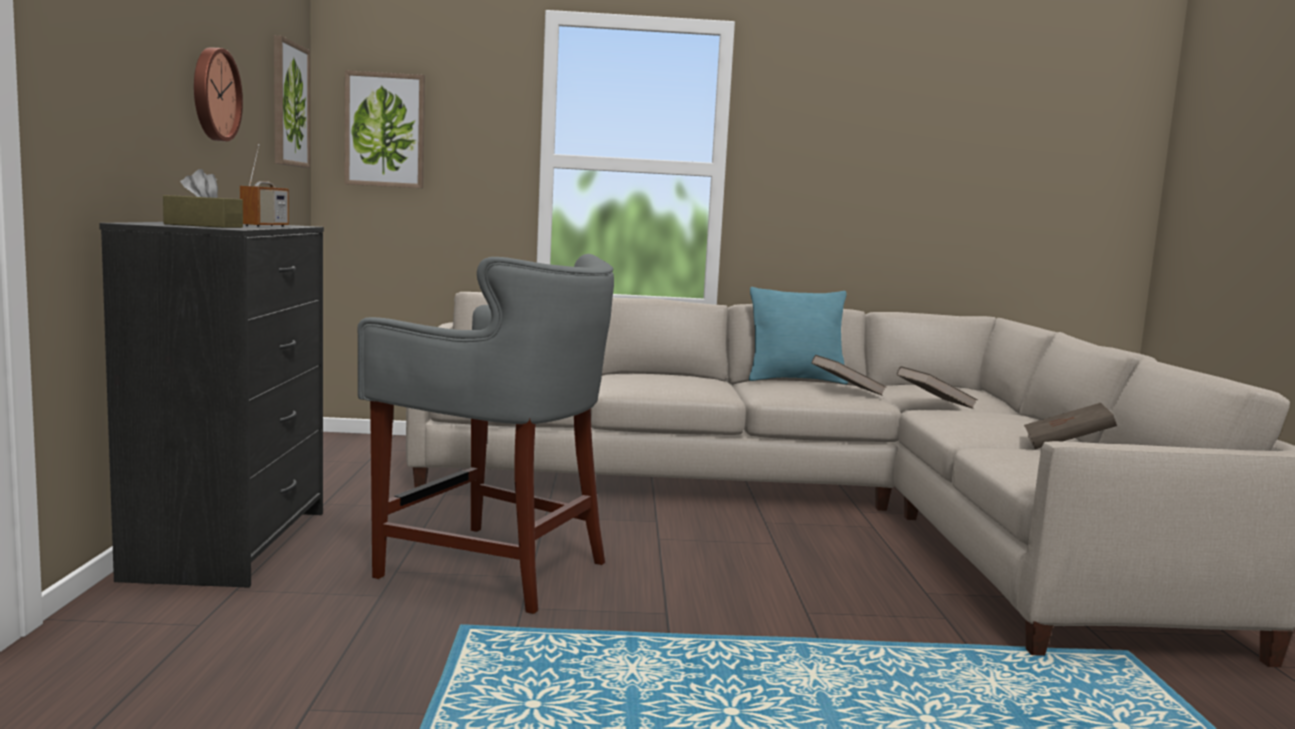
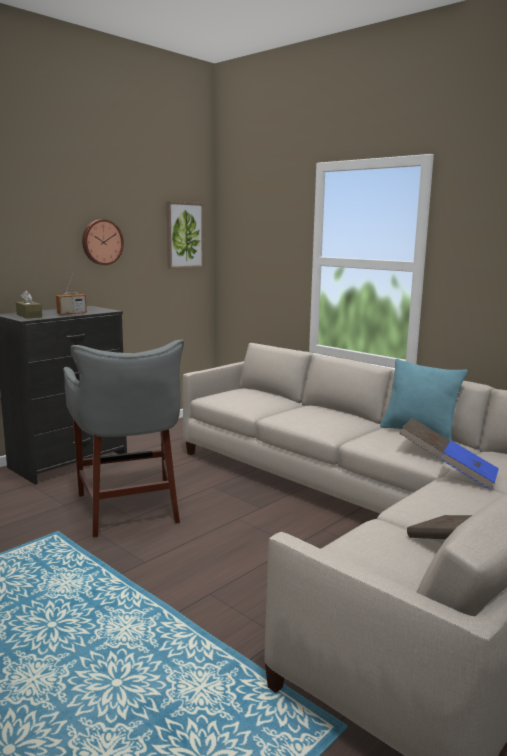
camera: 45 degrees right, 5 degrees up
(385, 130) = (242, 244): picture -> none
(934, 404) = (468, 477): brown book -> blue book

